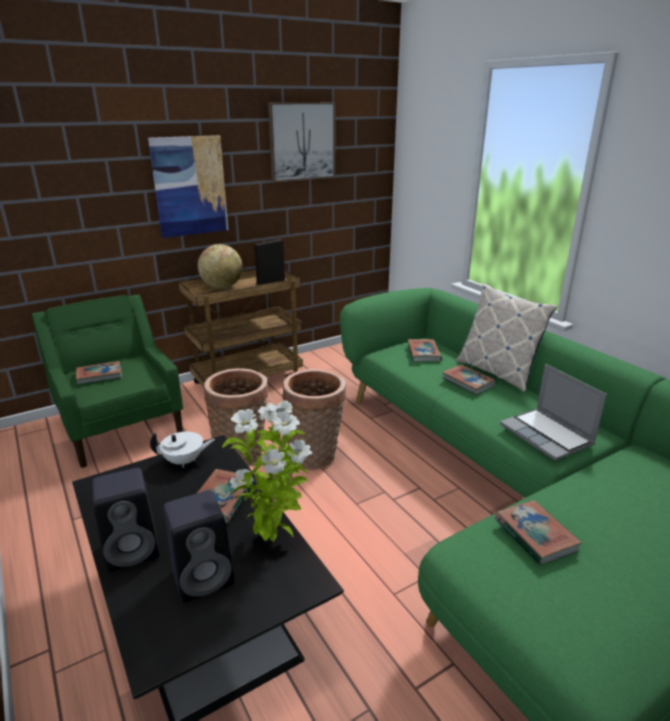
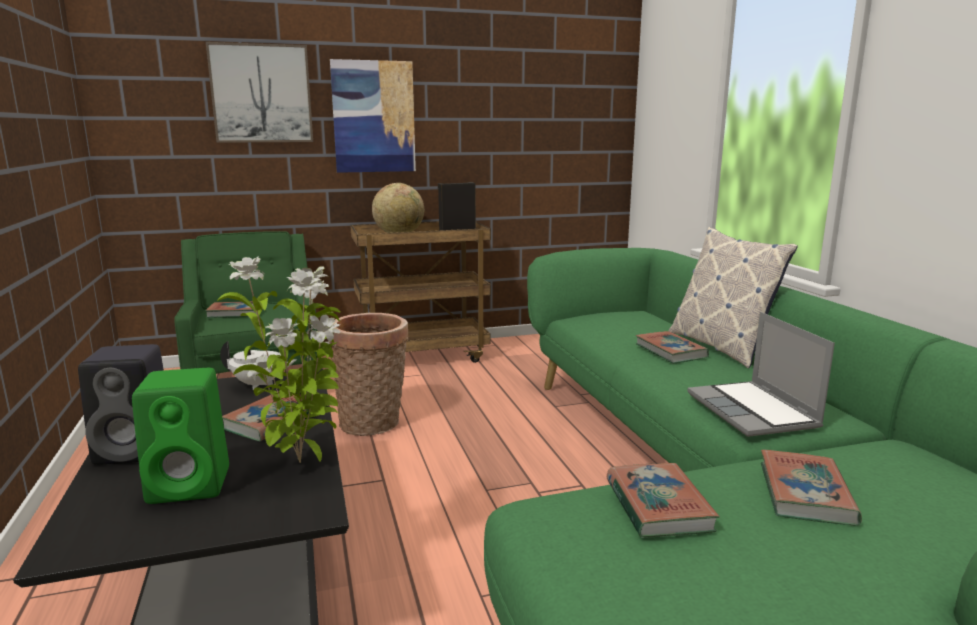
camera: 15 degrees right, 10 degrees down
(205, 576) = (192, 484): black speaker -> green speaker
(302, 141) = (513, 75): picture -> picture (261, 94)
(315, 456) = (462, 435): basket -> none
(423, 353) = (627, 321): book -> book (805, 493)

